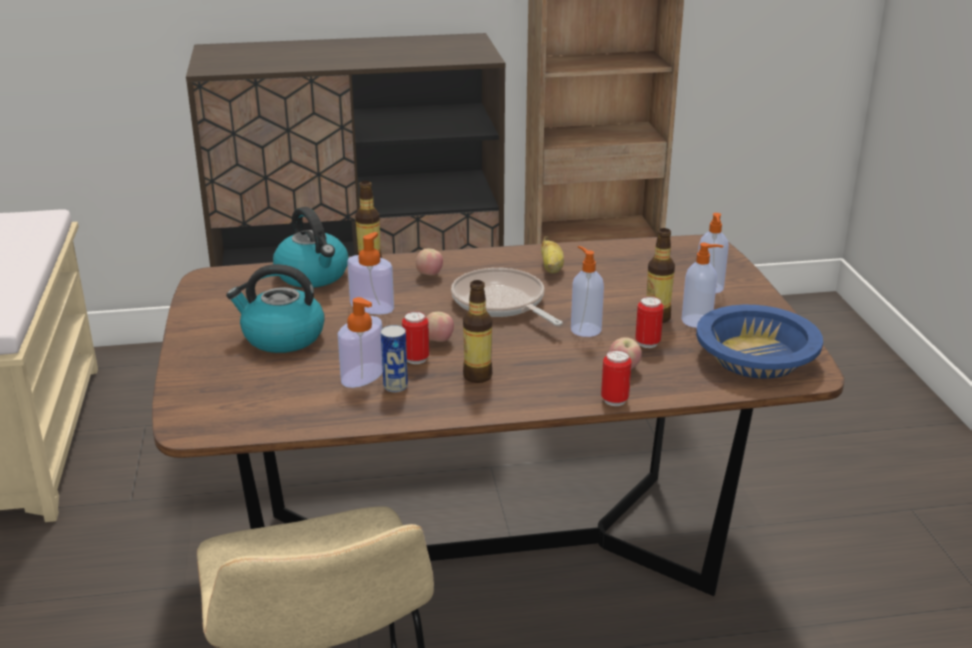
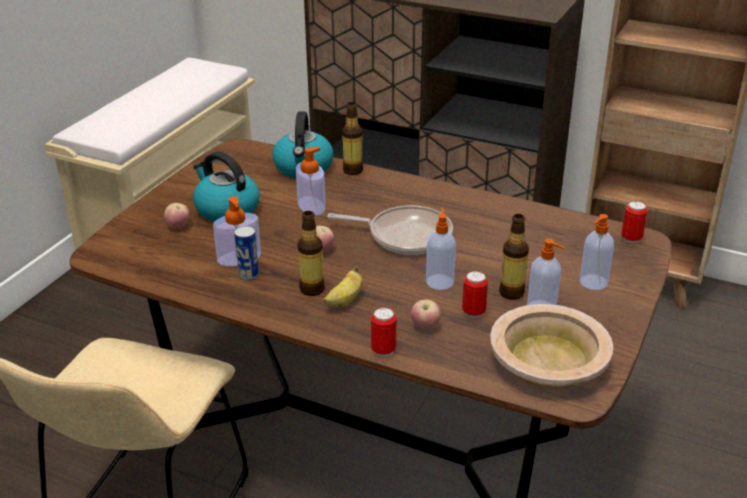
camera: 35 degrees right, 5 degrees up
(416, 359) = (288, 259): can -> can (631, 239)
(429, 275) = (382, 194): apple -> apple (178, 227)
(501, 303) = (405, 235): frying pan -> frying pan turned 105 degrees clockwise
(551, 268) = (481, 219): banana -> banana (344, 301)
(755, 357) = (548, 361): blue bowl -> beige bowl

